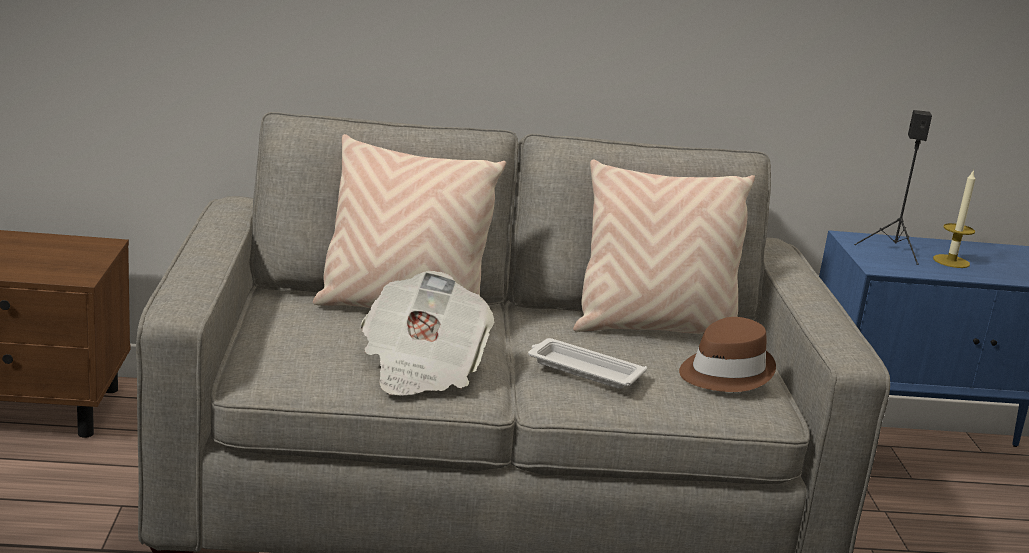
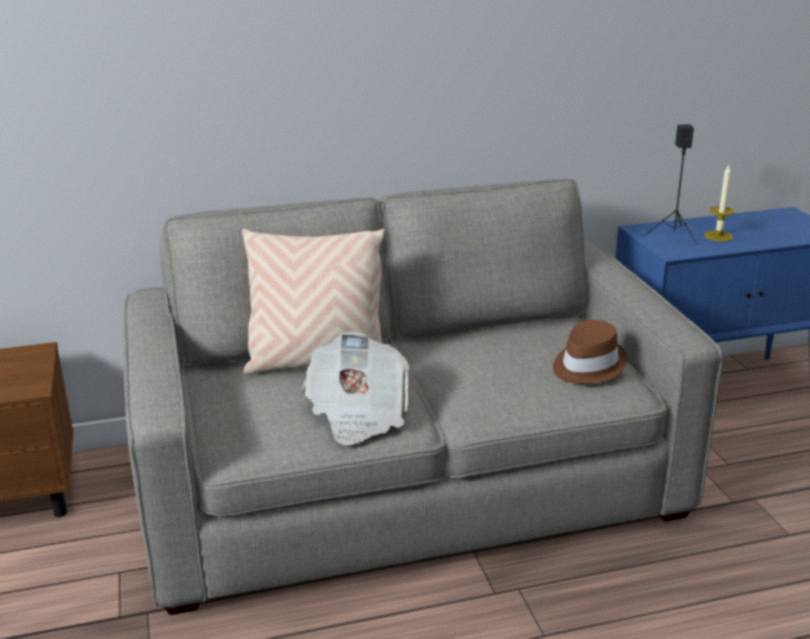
camera: 10 degrees left, 5 degrees up
(583, 370) = (483, 388): white tray -> none
(654, 328) = (516, 336): beige pillow -> none

